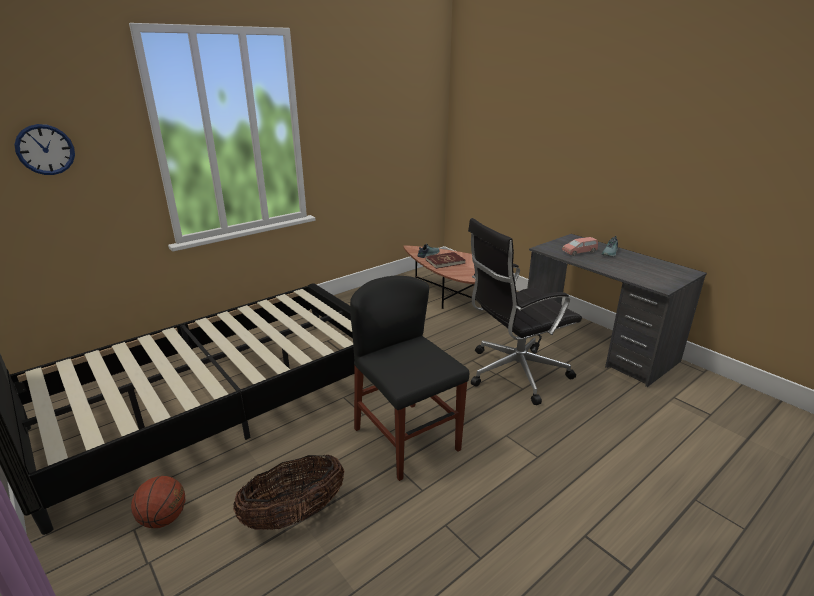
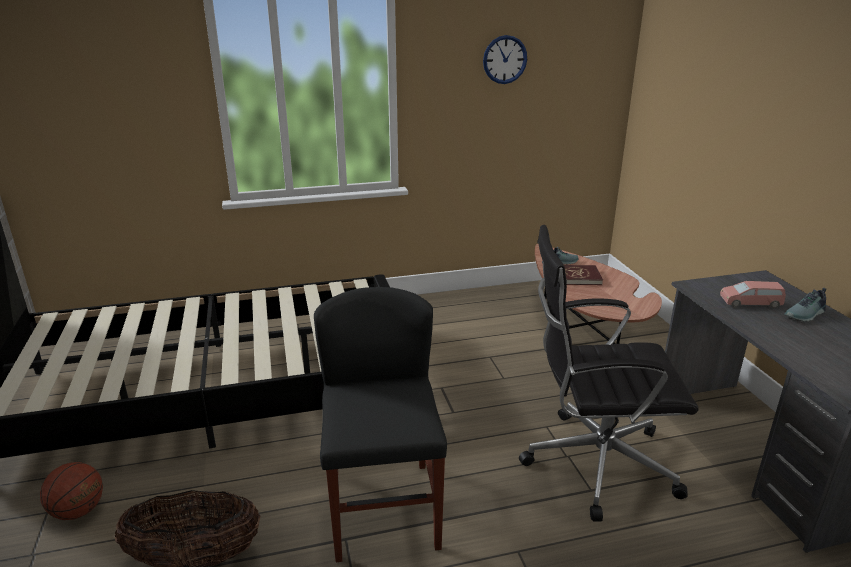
camera: 25 degrees right, 0 degrees up
(45, 149) = (99, 83): wall clock -> wall clock (505, 59)

